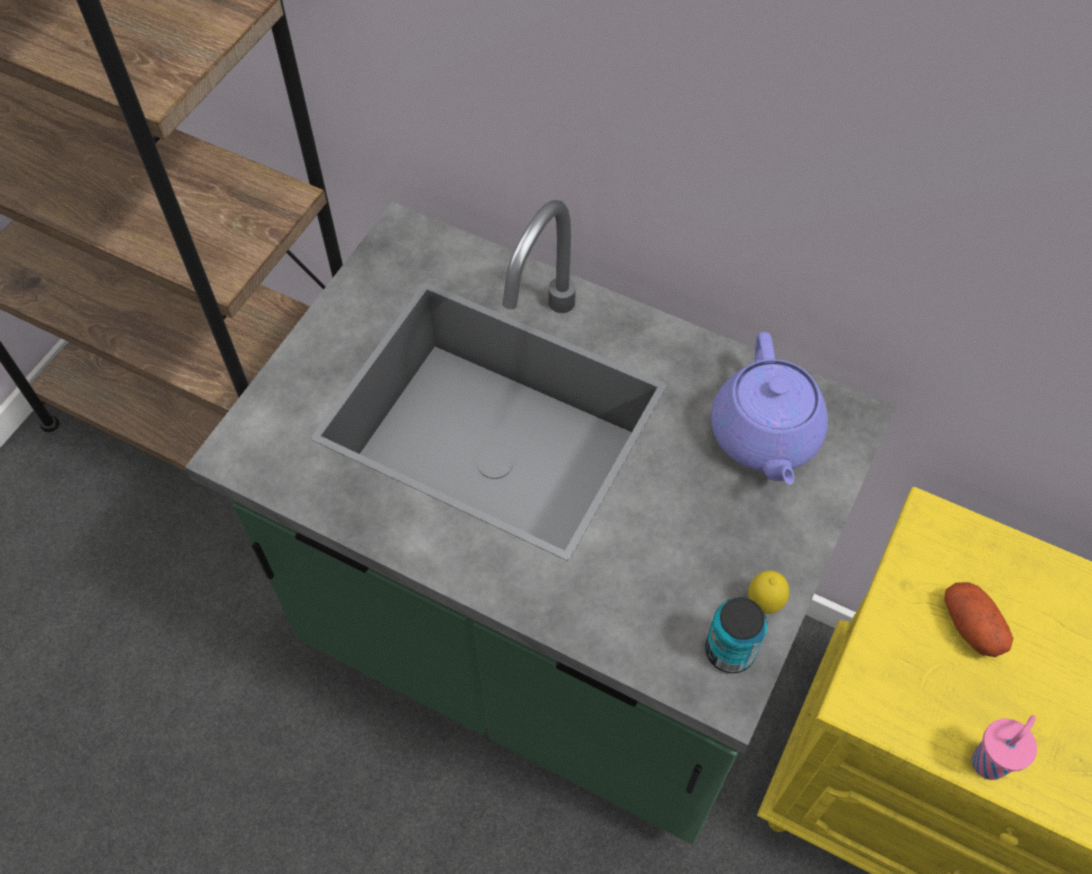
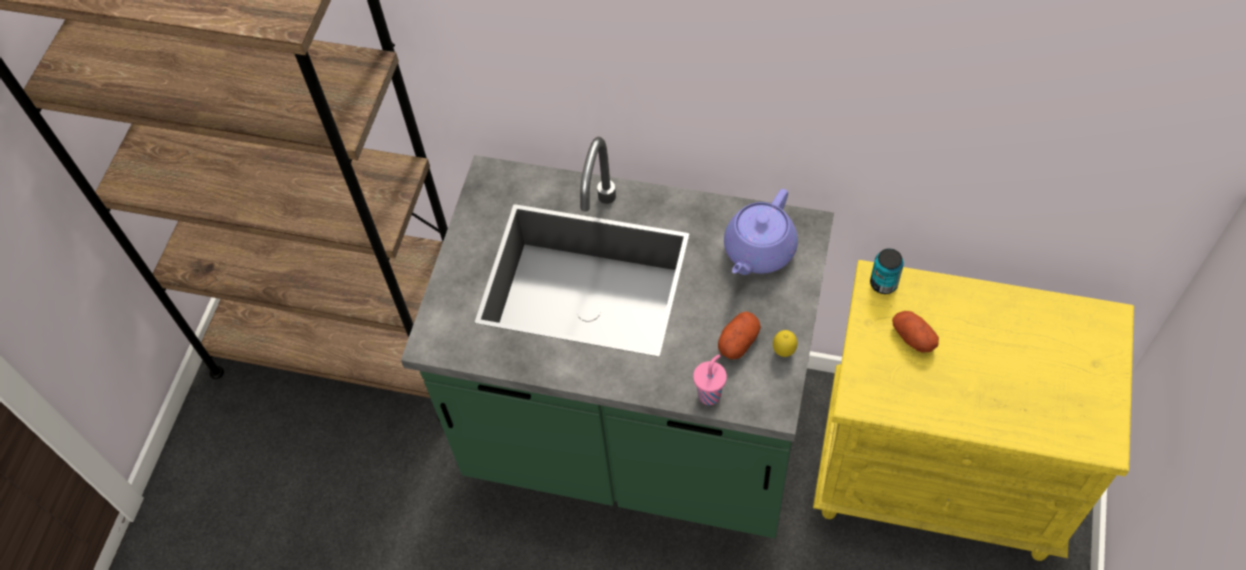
camera: 10 degrees left, 0 degrees up
(696, 568) = (738, 341): none -> potato
(730, 651) = (770, 384): can -> can (883, 283)
(765, 436) = (758, 251): purple teapot -> purple teapot turned 45 degrees clockwise
(990, 761) = (941, 414): pink cup -> pink cup (710, 394)

